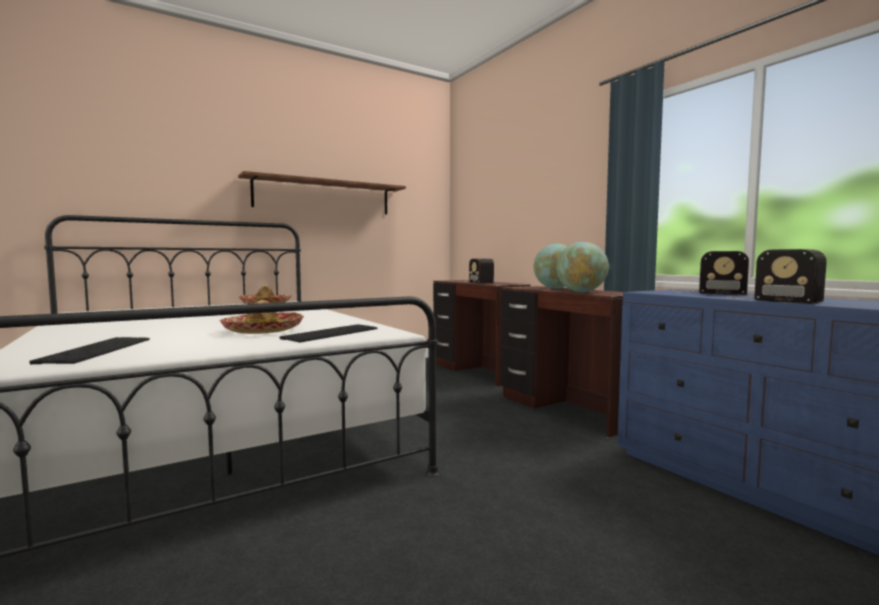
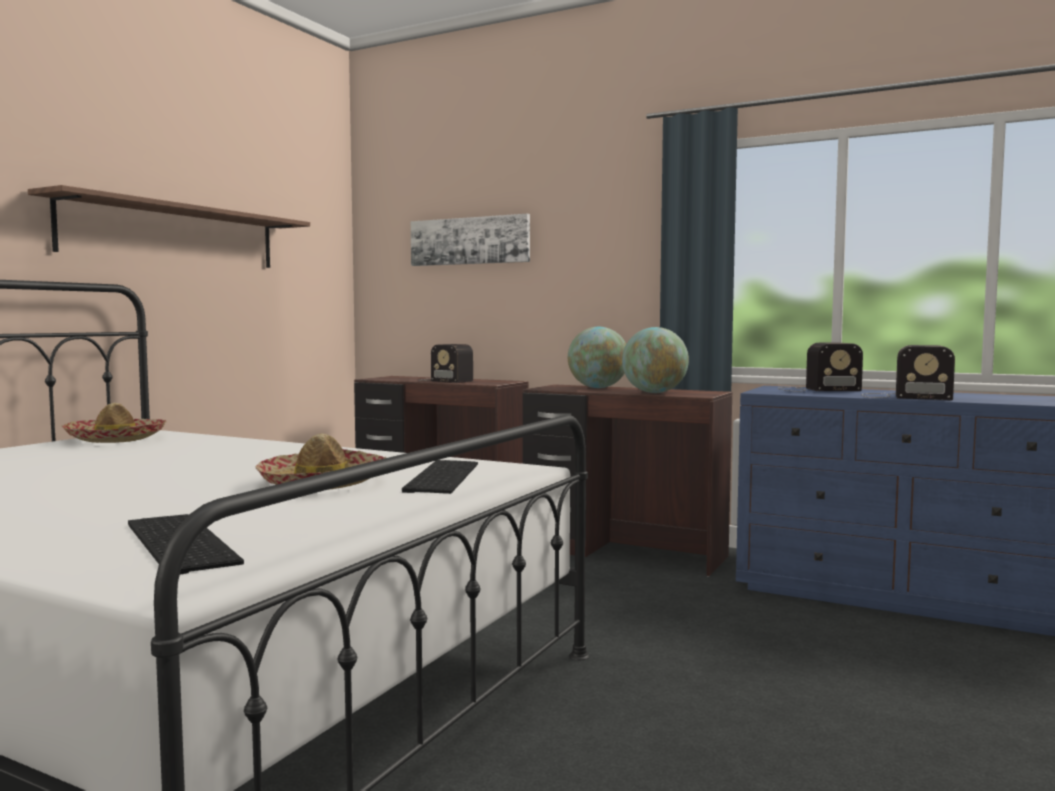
camera: 30 degrees left, 0 degrees up
(503, 191) = (470, 241): none -> picture

